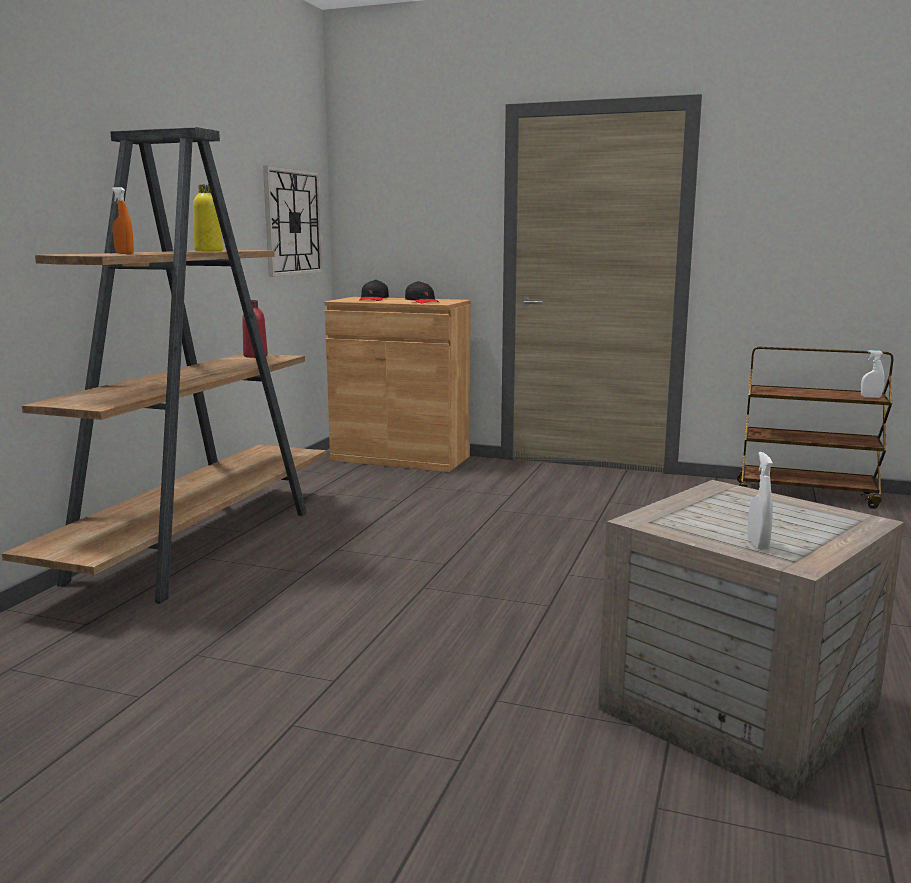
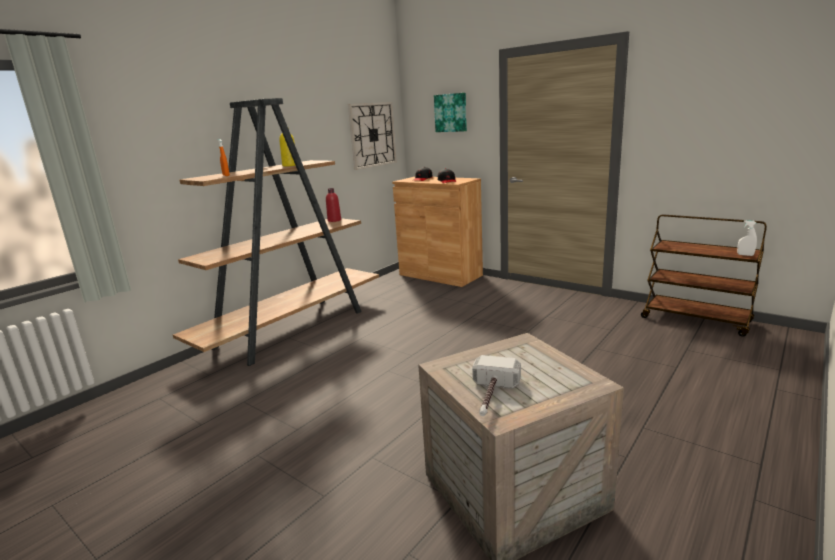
camera: 20 degrees right, 5 degrees up
(420, 196) = (451, 112): none -> picture
(757, 545) = (491, 397): white spray bottle -> hammer

